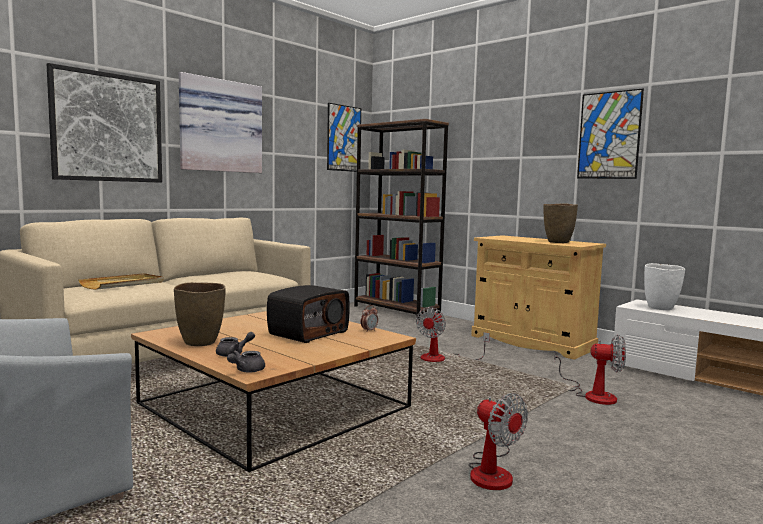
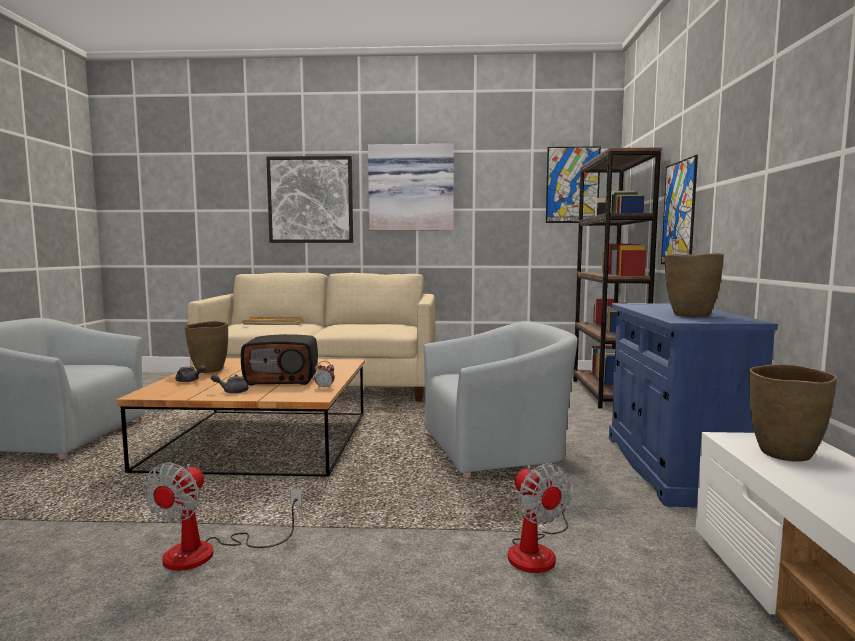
camera: 50 degrees right, 0 degrees up
(246, 370) = (148, 392): grey teapot -> grey teapot (232, 391)
(442, 359) = (495, 450): fan -> grey armchair
(532, 342) = (672, 468): beige cabinet -> blue cabinet
(609, 135) = (798, 126): picture -> picture (679, 213)
(661, 308) = (785, 454): white vase -> brown vase

